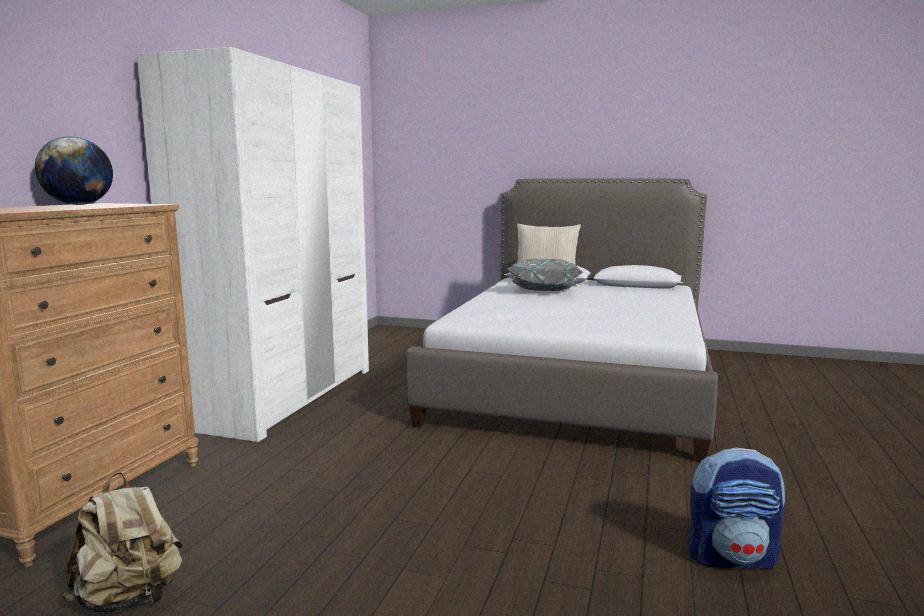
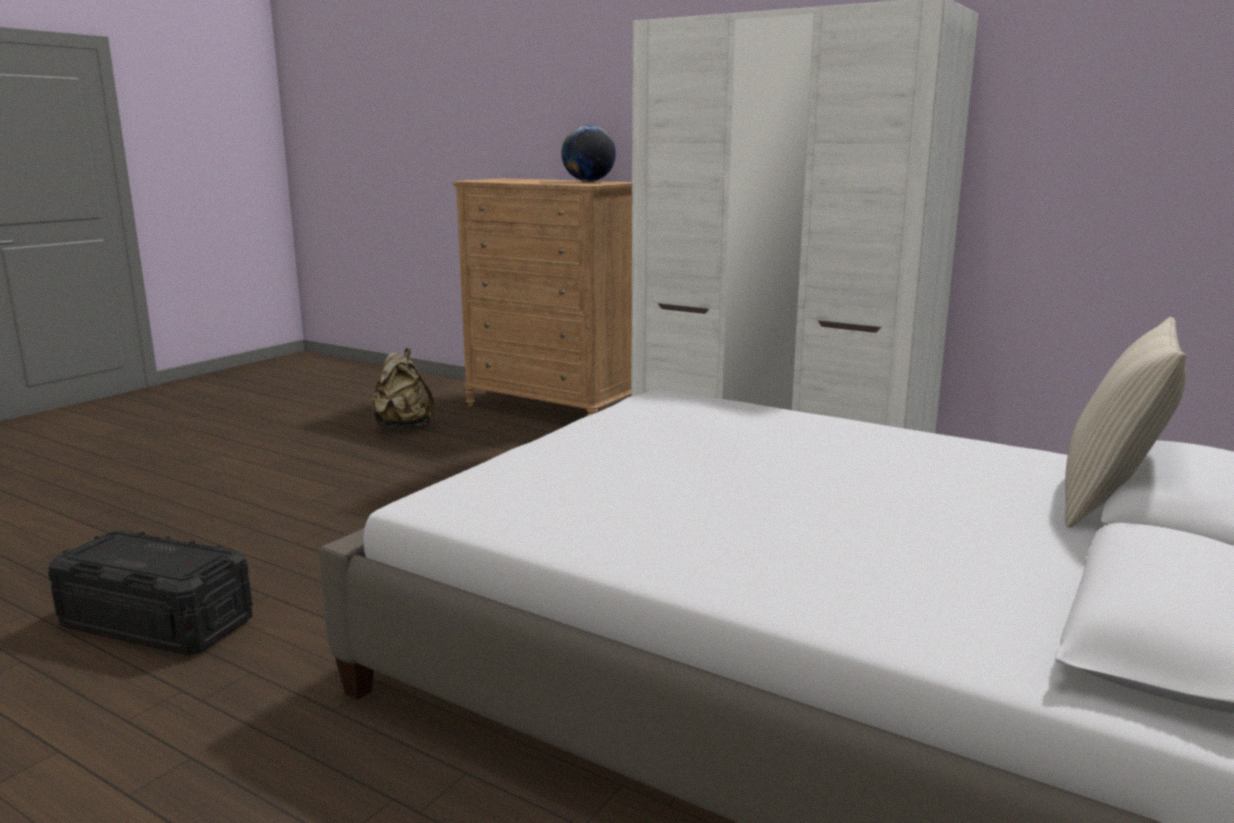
camera: 105 degrees right, 5 degrees up
(544, 292) = (952, 479): grey pillow -> none
(732, 557) = (157, 623): backpack -> black storage box

